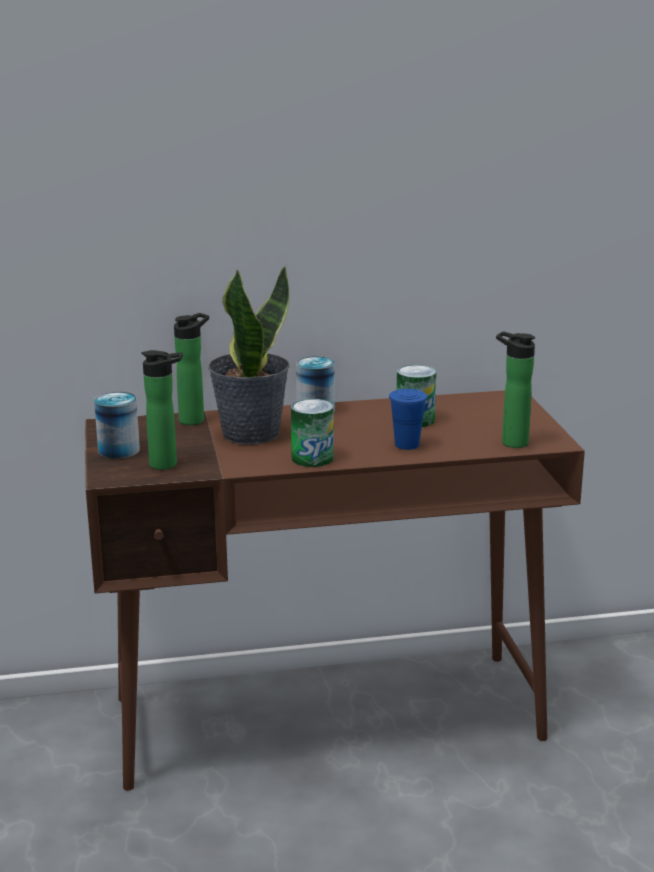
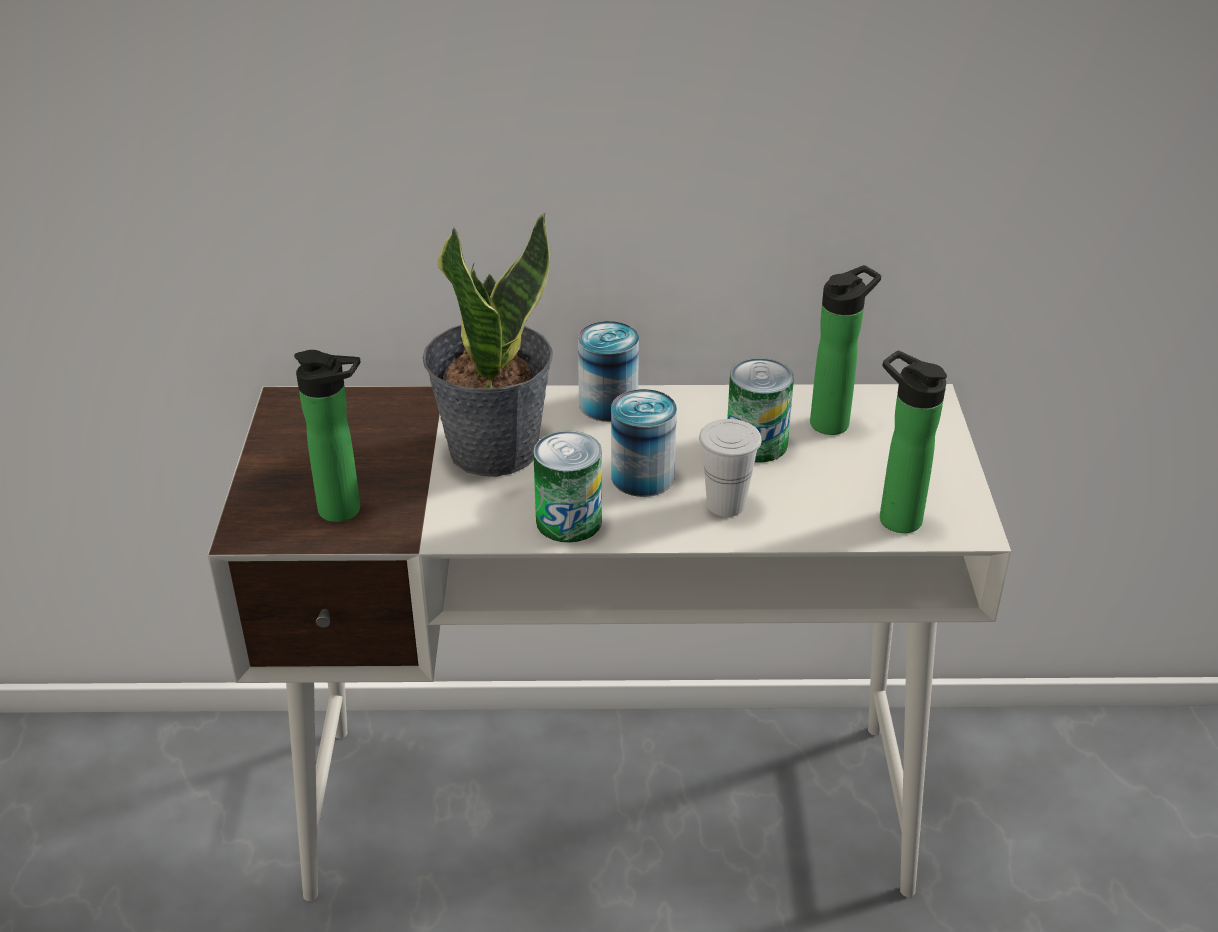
camera: 10 degrees right, 15 degrees up
(119, 450) = (286, 467): can -> can (642, 477)
(195, 419) = (421, 406): bottle -> bottle (834, 422)
(329, 717) = (612, 807): brown desk -> white desk
(407, 445) = (726, 504): blue cup -> white cup

